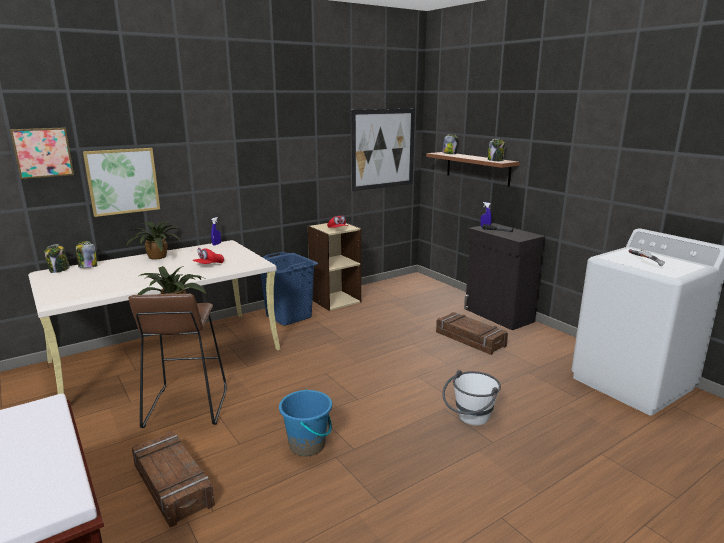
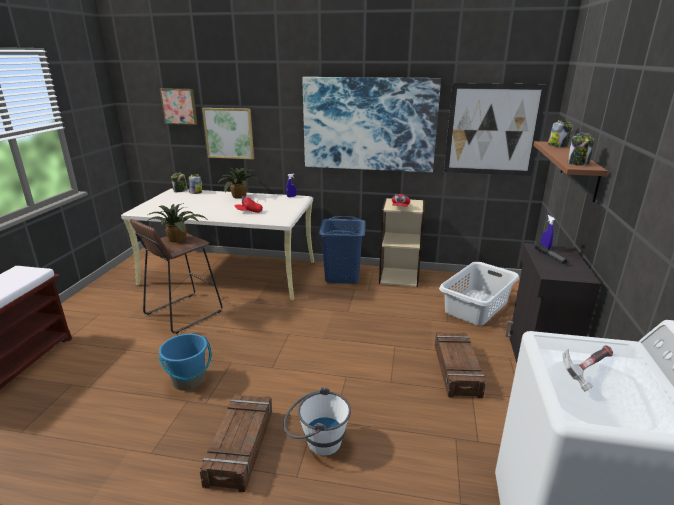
camera: 45 degrees right, 5 degrees up
(171, 485) = (101, 358): crate -> crate (239, 446)
(285, 154) = (369, 124): none -> picture
(419, 299) = (477, 307): none -> grey laundry basket

